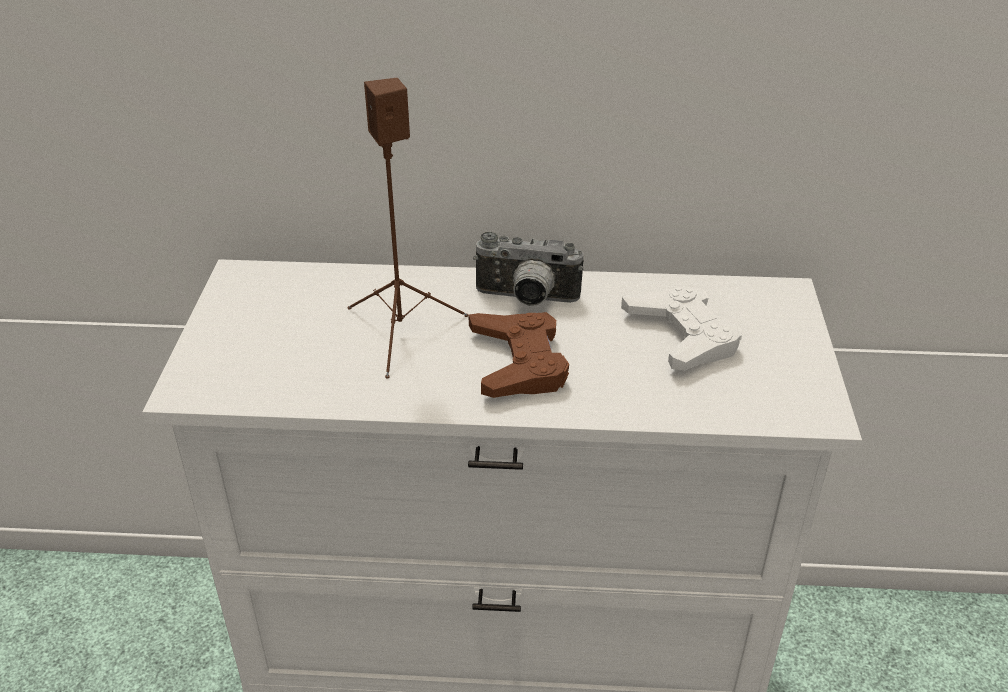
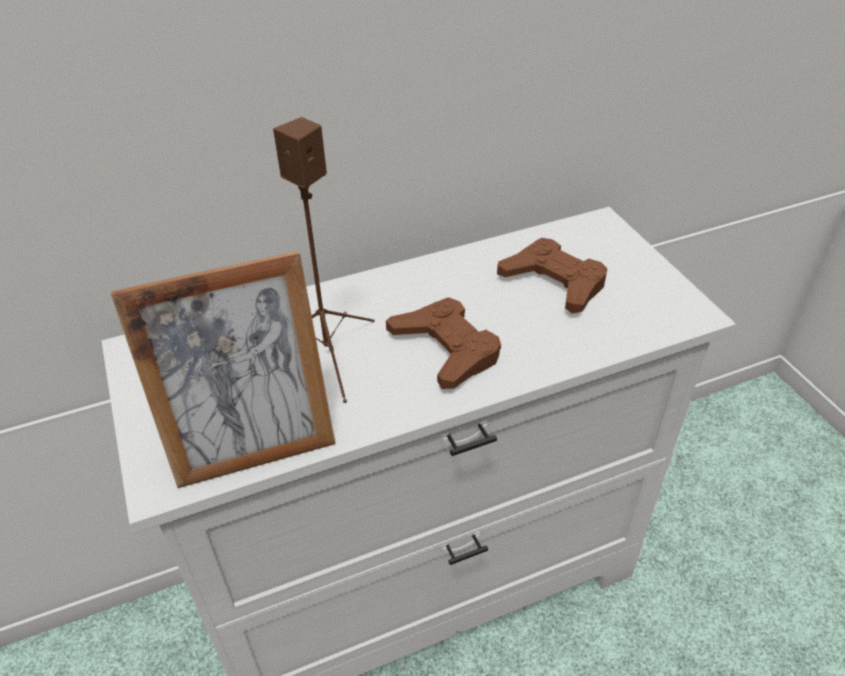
camera: 25 degrees left, 5 degrees up
(280, 388) = (254, 448): none -> picture frame
(526, 300) = (412, 291): camera -> none
(682, 335) = (554, 282): white game controller -> brown game controller

